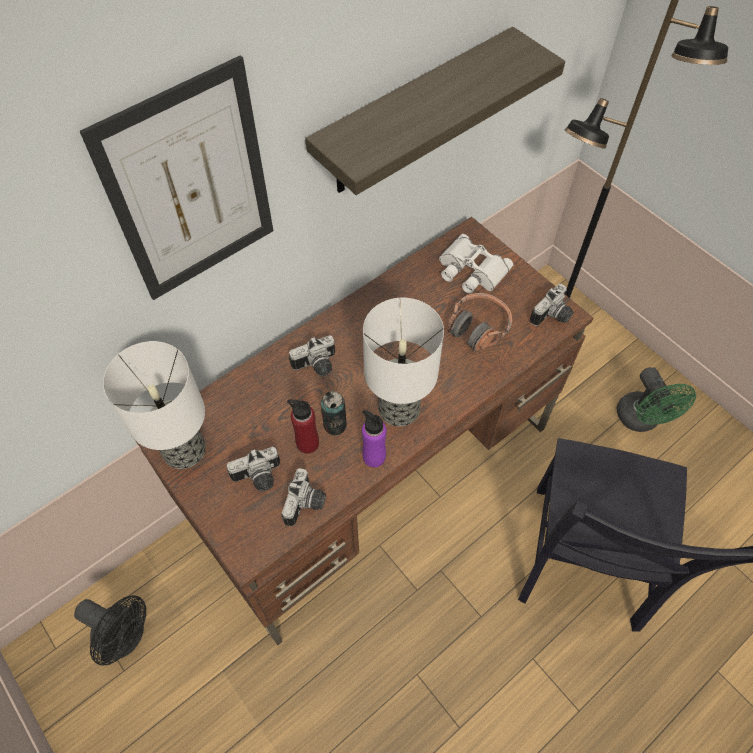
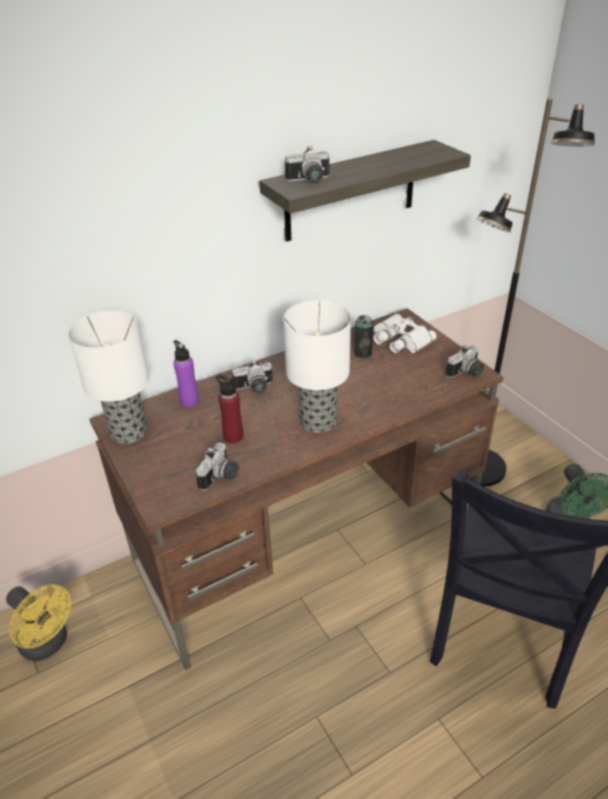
camera: 10 degrees right, 20 degrees down
(126, 637) = (48, 644): black fan -> yellow fan
(191, 187) = (165, 192): picture -> none
(258, 478) = (185, 455): camera -> camera (309, 181)
(335, 425) = (260, 427): can -> can (362, 353)
(374, 456) = (288, 450): purple bottle -> purple bottle (189, 401)
(478, 327) = (399, 375): headphones -> none

